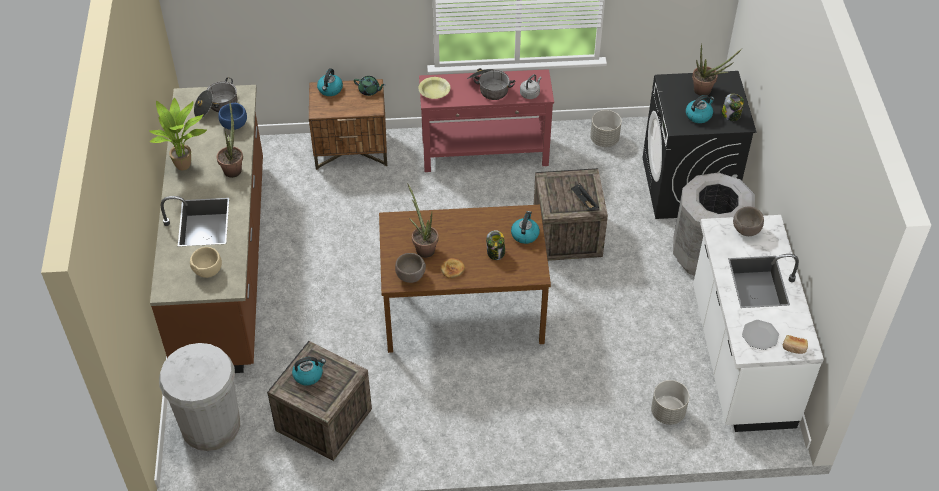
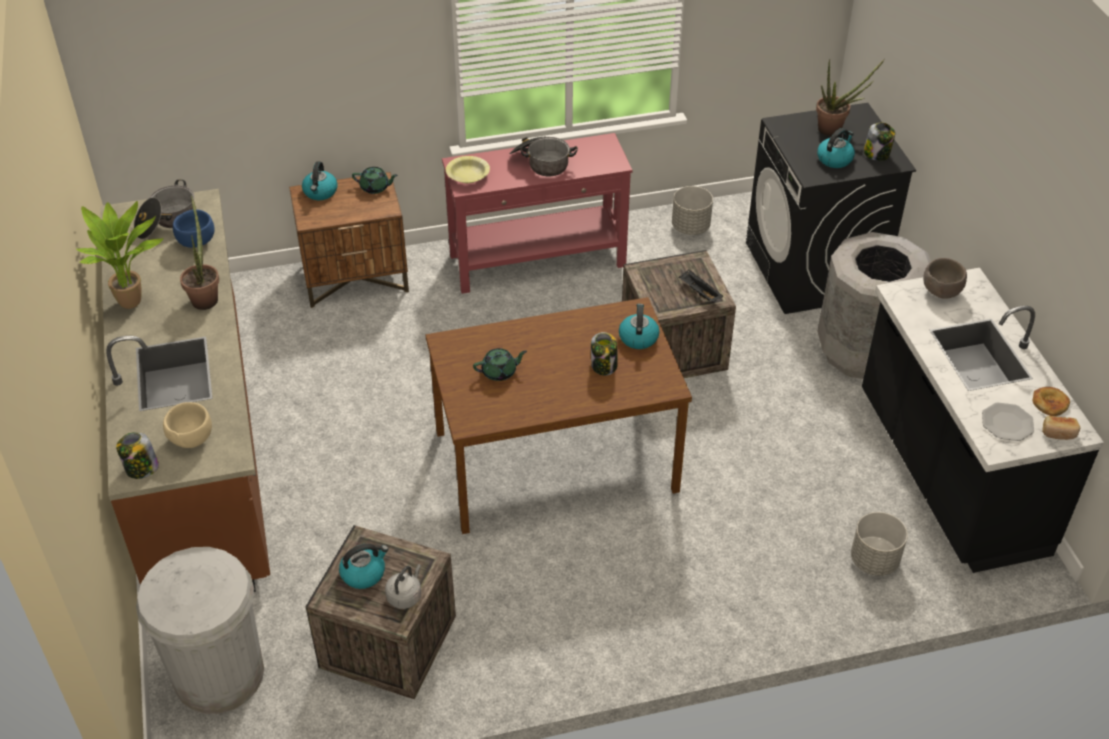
camera: 10 degrees left, 5 degrees down
(173, 287) = (141, 469): none -> jar
(410, 276) = (490, 412): brown bowl -> none
(423, 247) = (500, 372): potted plant -> green teapot
(452, 269) = (548, 395): bread -> bread (1050, 403)
(530, 93) = (598, 164): grey kettle -> grey kettle (405, 596)
(739, 358) = (948, 474): white counter -> black counter

